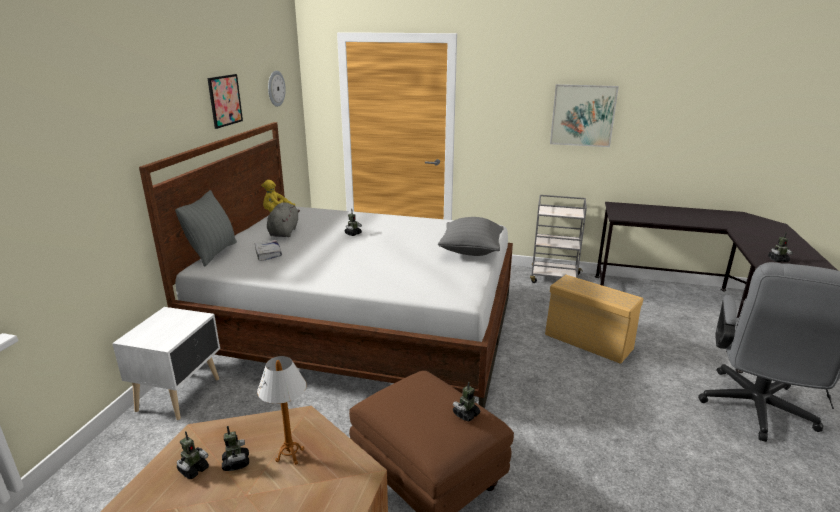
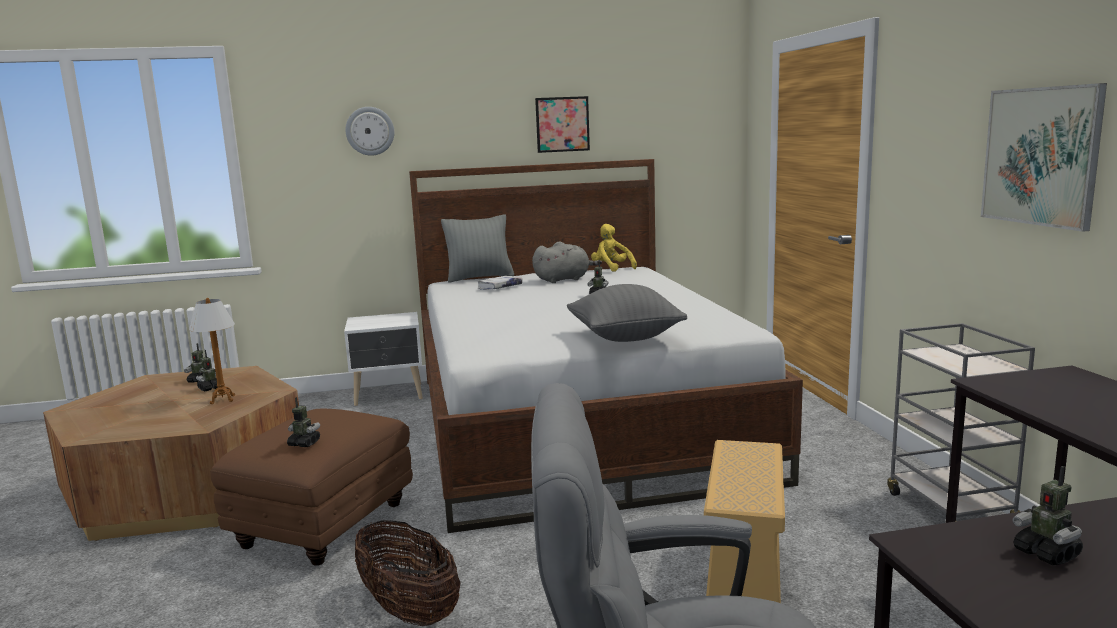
camera: 65 degrees right, 10 degrees down
(275, 88) = (674, 119): wall clock -> wall clock (370, 131)
(570, 454) = (409, 610): none -> basket

